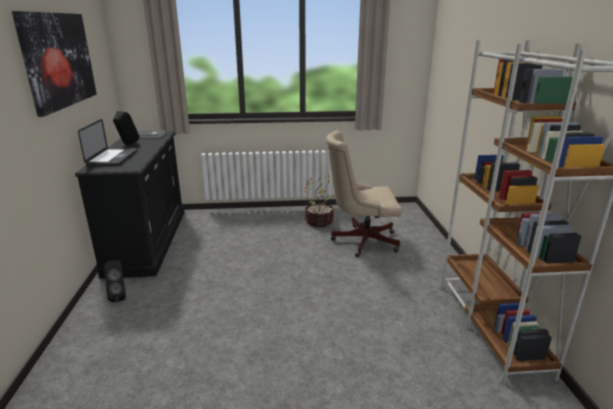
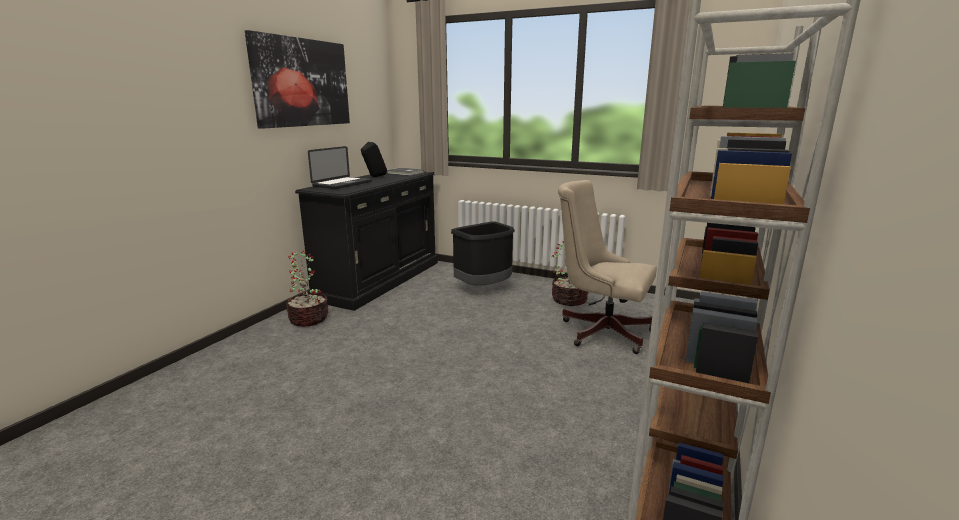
camera: 30 degrees right, 5 degrees down
(119, 296) = (308, 319): black speaker -> potted plant
(248, 227) = (484, 288): none -> black trash can

